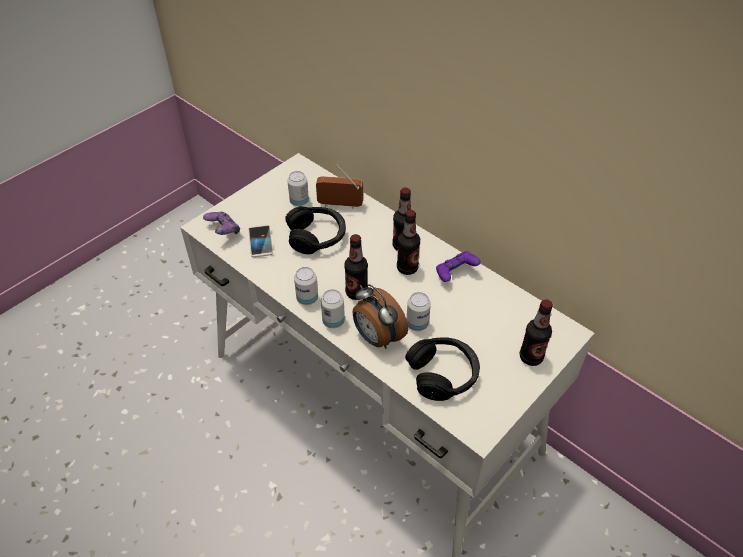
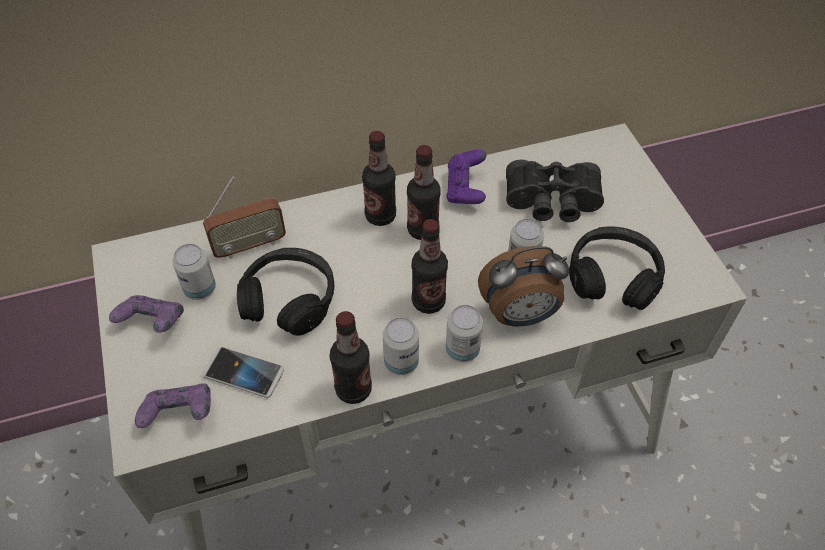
camera: 60 degrees left, 5 degrees up
(267, 196) = (153, 324): none -> purple game controller
(340, 205) = (249, 245): radio -> radio turned 150 degrees counterclockwise
(480, 320) = (552, 203): none -> black binoculars
(531, 357) = (630, 188): bottle -> bottle (353, 389)

